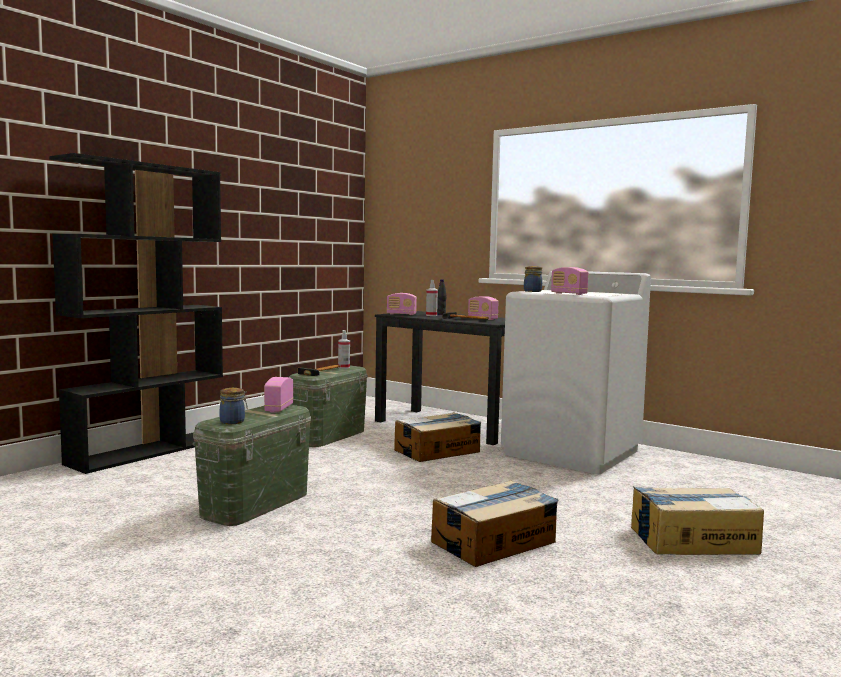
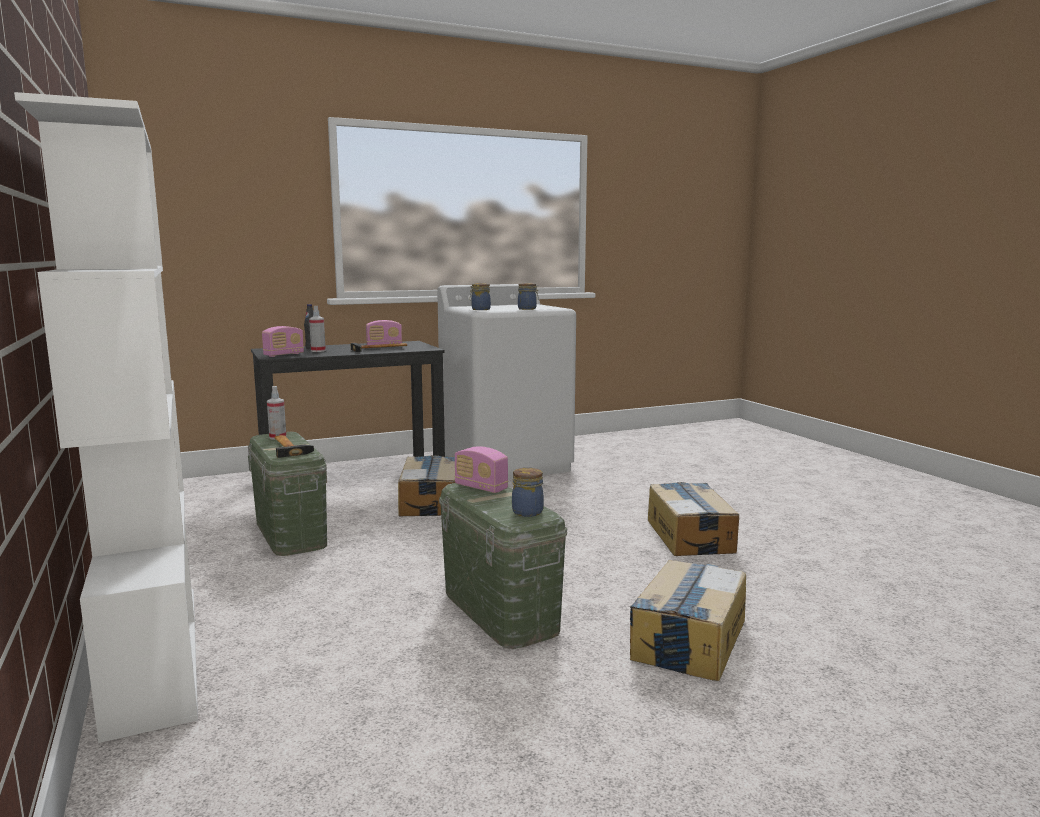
camera: 60 degrees left, 5 degrees up
(148, 451) = (152, 653): black bookcase -> white bookcase
(568, 294) = (528, 309): radio -> jar
(692, 540) = (724, 486): cardboard box -> cardboard box (688, 639)

